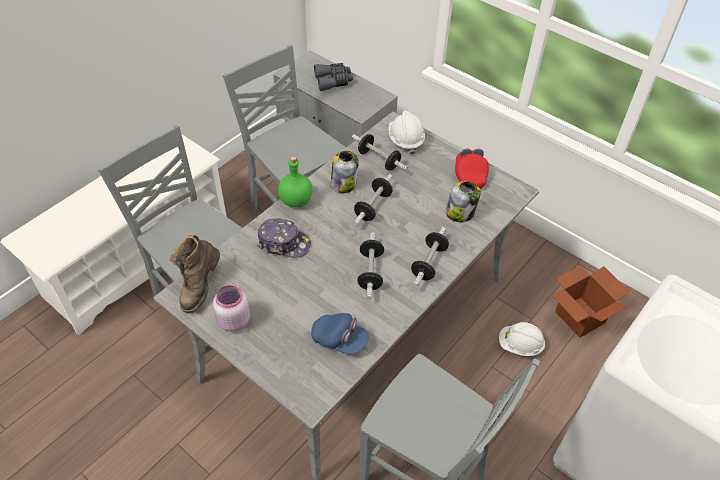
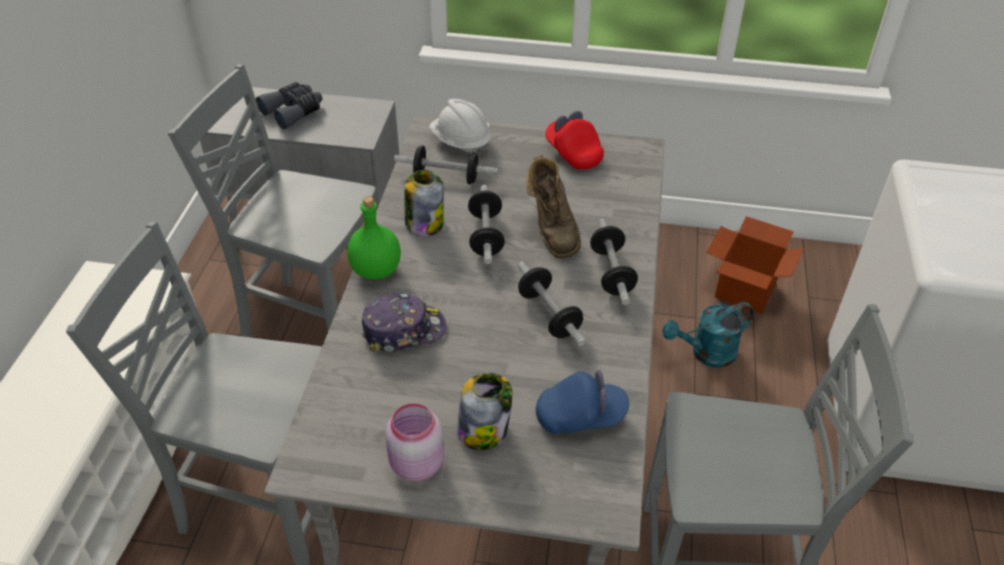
camera: 30 degrees left, 5 degrees down
(200, 287) = (328, 443): brown boot -> brown boot (552, 231)
(460, 213) = (598, 199): jar -> jar (483, 430)
(520, 346) = (706, 354): white hard hat -> turquoise watering can

